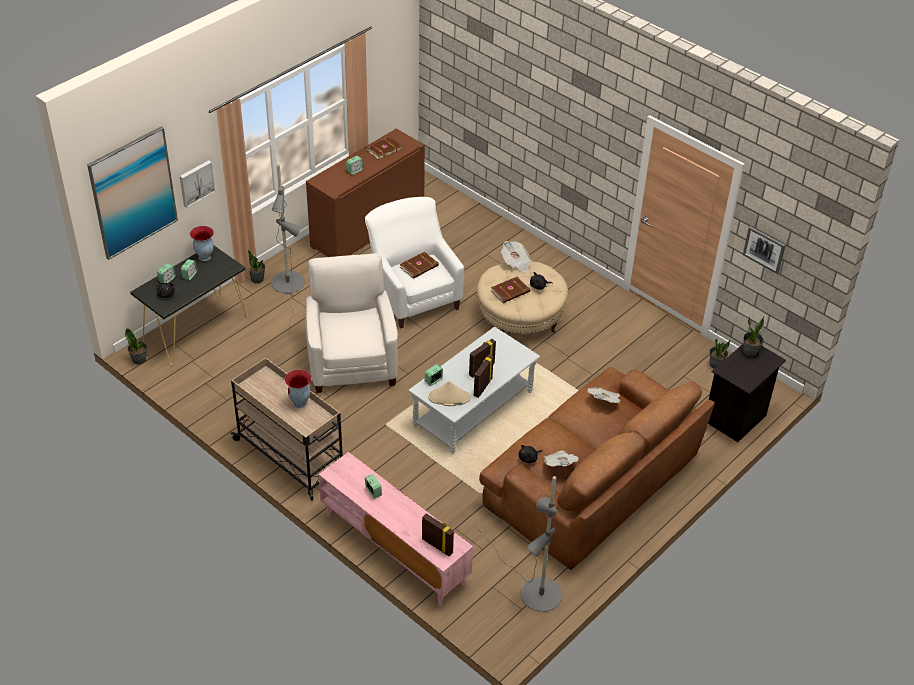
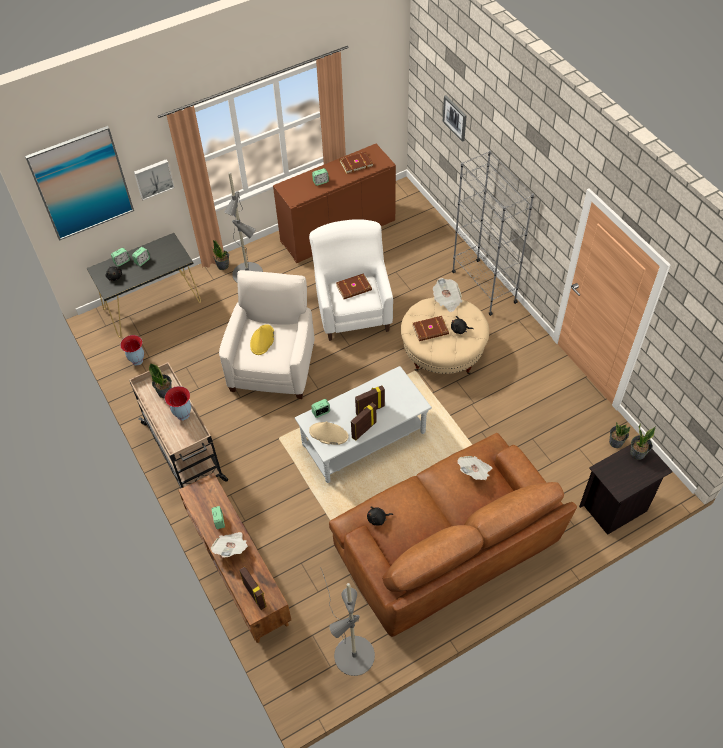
camera: 20 degrees right, 10 degrees up
(139, 359) = (95, 326): potted plant -> potted plant (165, 392)
(205, 257) = (162, 245): vase -> vase (137, 361)
(346, 328) = (262, 340): none -> yellow hat
(393, 548) = (238, 570): pink tv stand -> brown tv stand
(537, 253) = (483, 286): none -> grey bookcase
(560, 465) = (404, 533): newspaper -> newspaper (231, 548)
(764, 249) = (677, 353): picture -> picture (455, 118)

